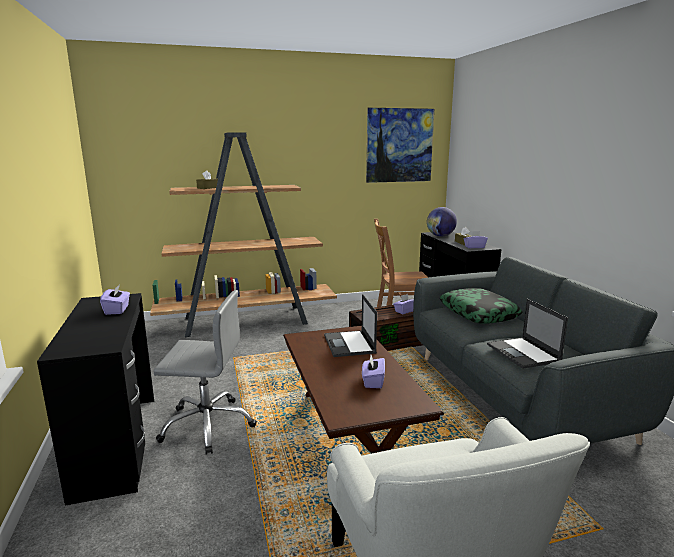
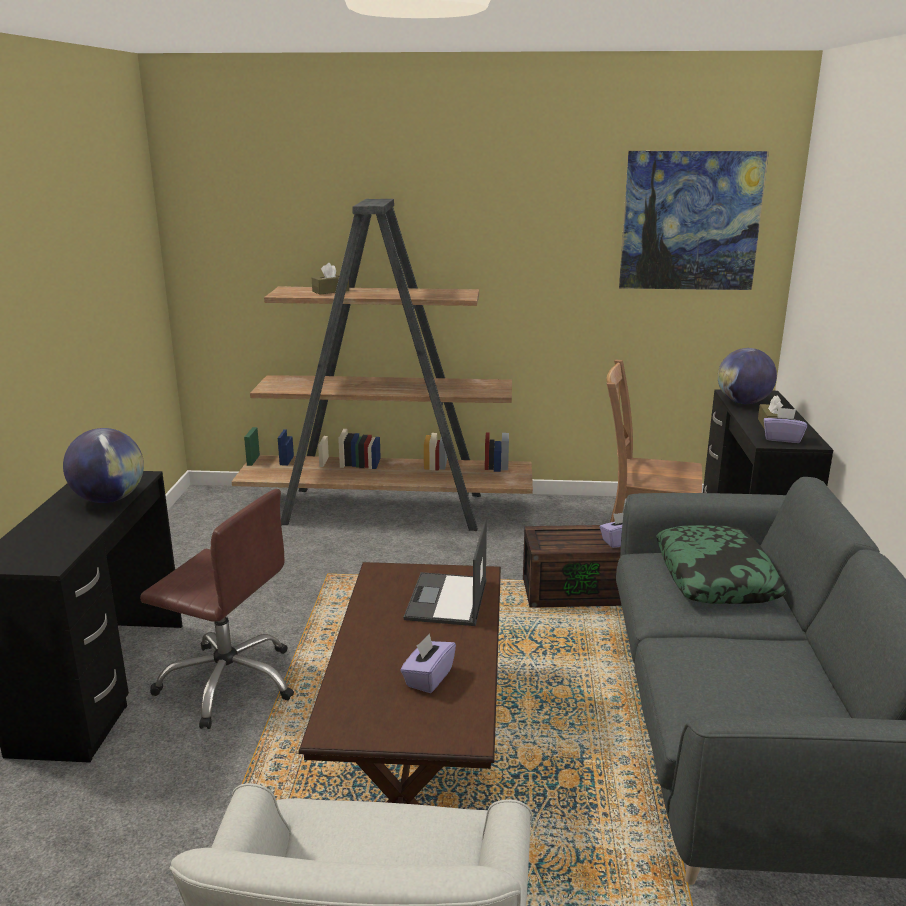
camera: 20 degrees right, 5 degrees up
(117, 310) = (109, 499): purple tissue box -> globe
(208, 425) = (229, 682): grey office chair -> brown office chair
(524, 353) = (721, 679): laptop -> none

